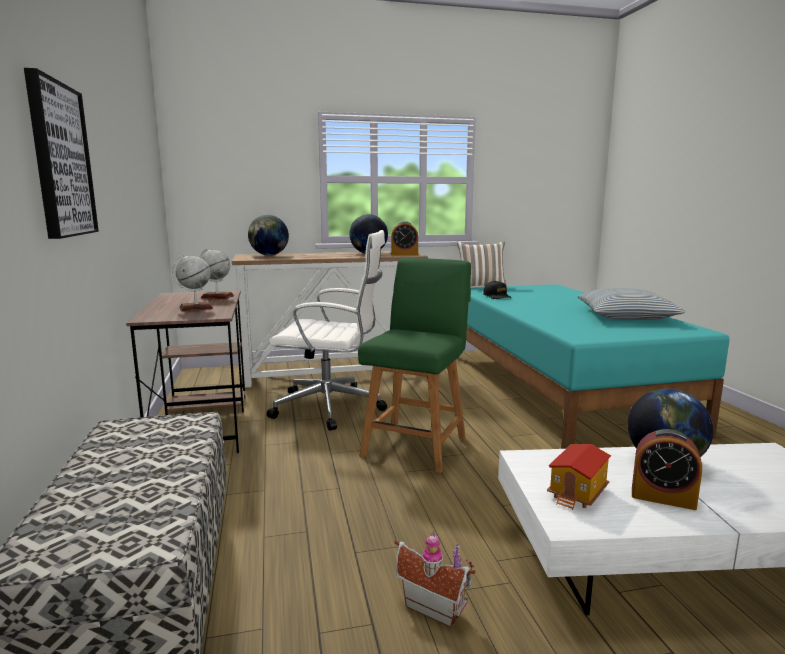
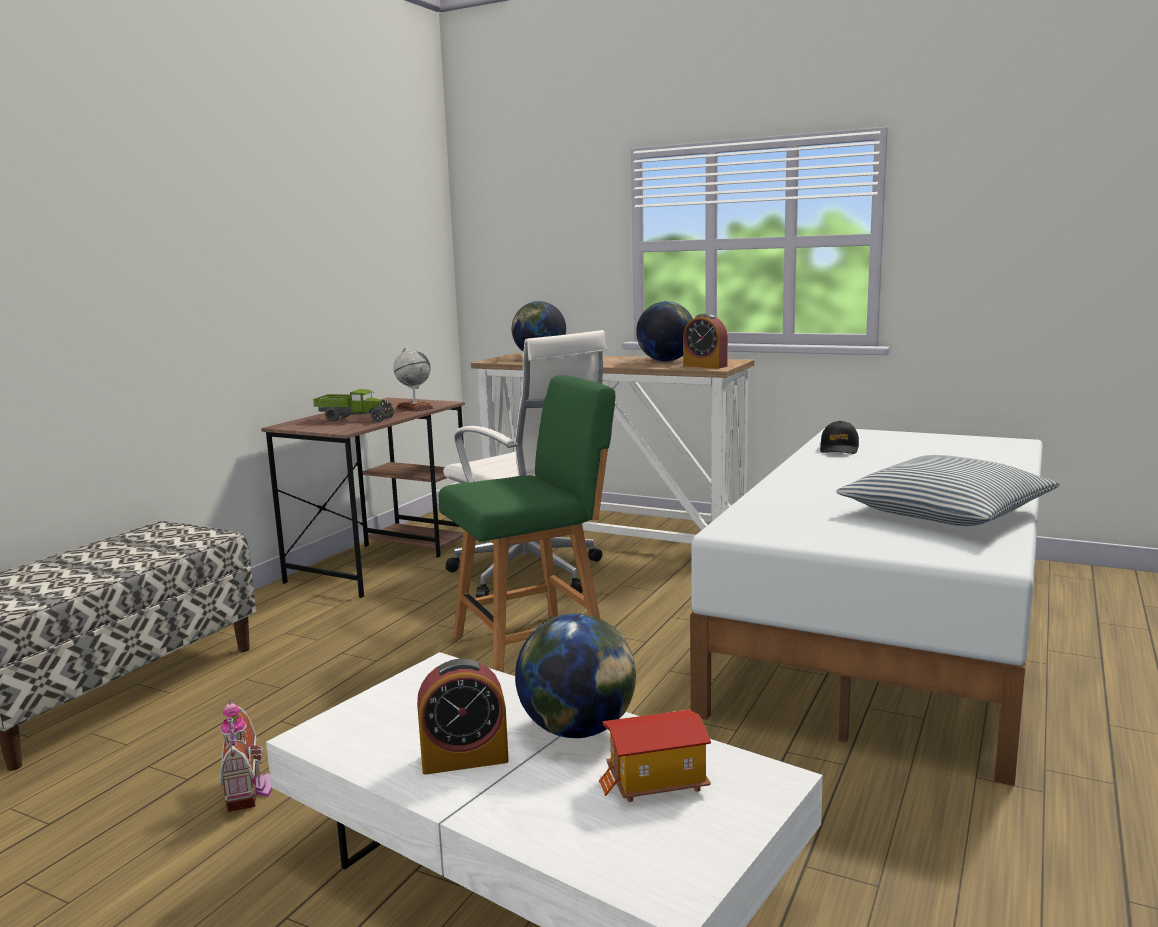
camera: 40 degrees right, 0 degrees up
(60, 160) = (143, 266): picture -> none
(196, 308) = (355, 419): globe -> toy truck
(481, 286) = (873, 429): pillow -> none
(557, 389) = (892, 630): turquoise bed -> white bed
(578, 493) = (396, 718): toy house -> toy house (656, 783)
(663, 497) = (464, 759): alarm clock -> alarm clock turned 75 degrees counterclockwise

